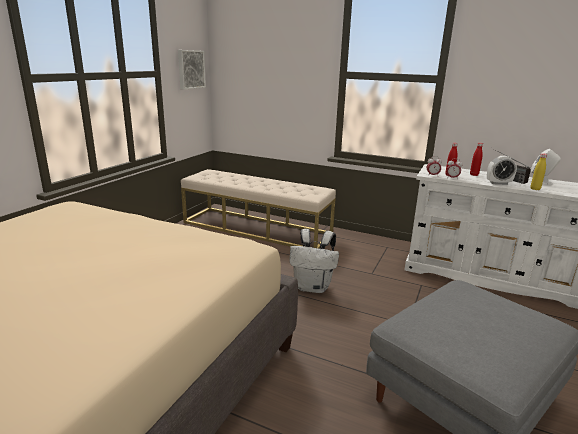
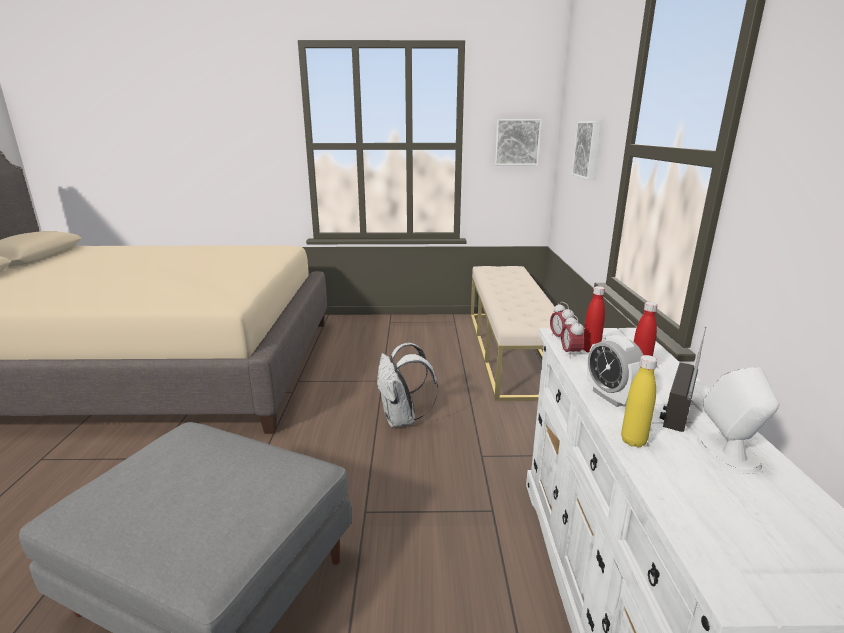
camera: 65 degrees right, 0 degrees up
(278, 74) = (588, 149): none -> picture

